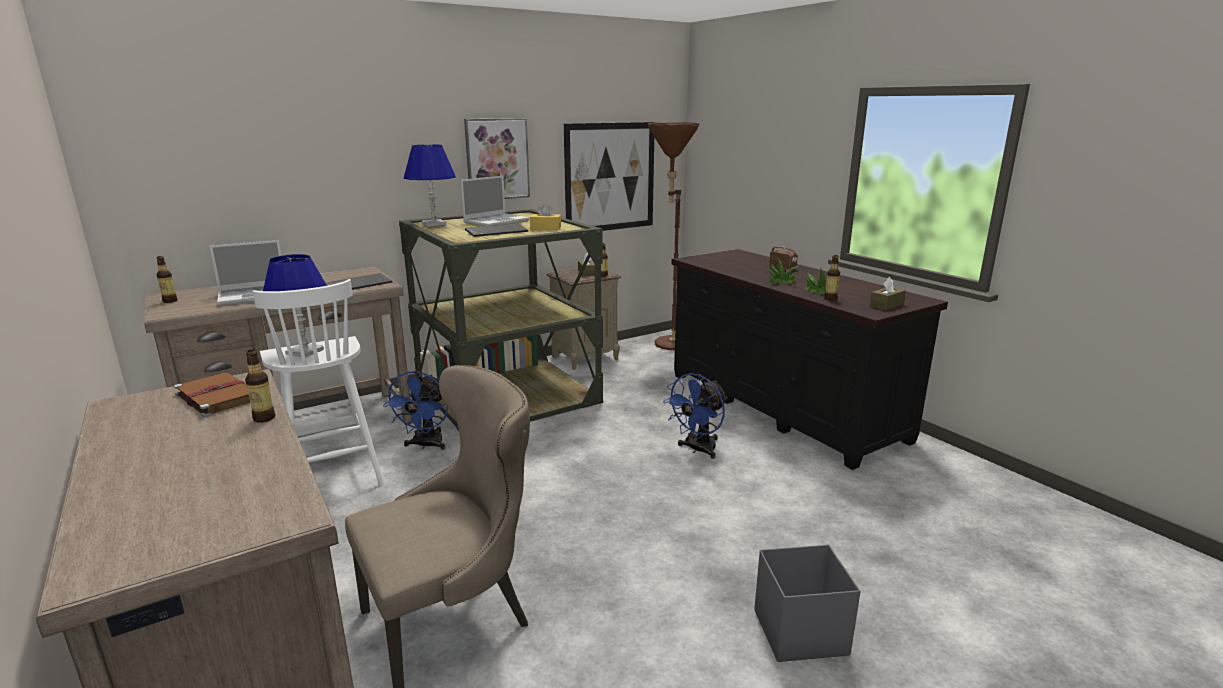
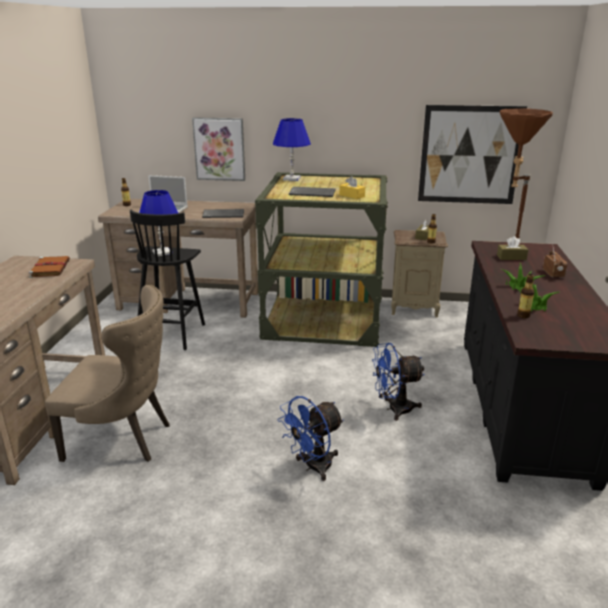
camera: 40 degrees right, 5 degrees up
(264, 418) = (44, 286): bottle -> none
(332, 473) = (172, 333): white stool -> black stool
(426, 445) = (234, 334): blue fan -> blue fan (312, 467)
(496, 222) = (334, 183): laptop -> none
(497, 159) = (360, 132): picture -> picture (219, 149)
(798, 632) = (273, 557): grey storage box -> none
(886, 305) = (565, 338): brown tissue box -> brown tissue box (511, 257)

